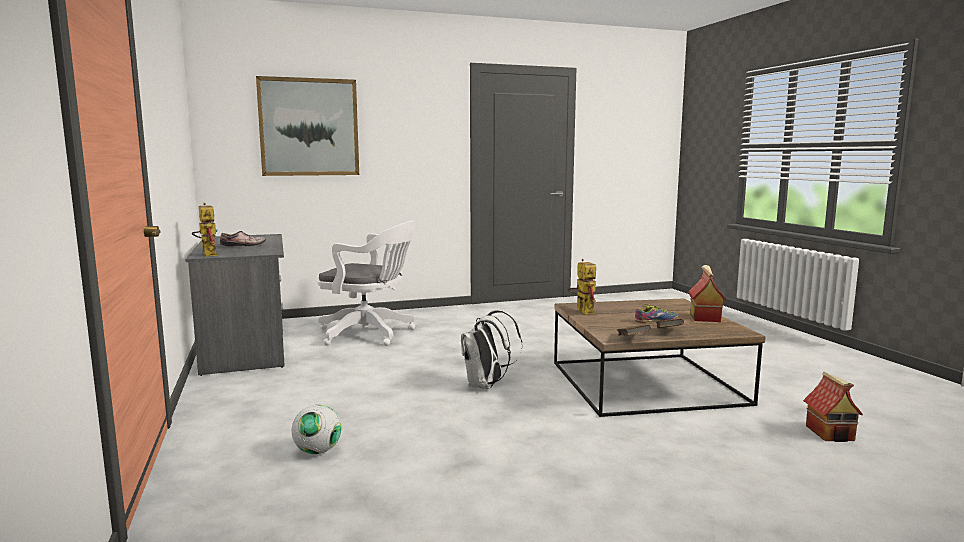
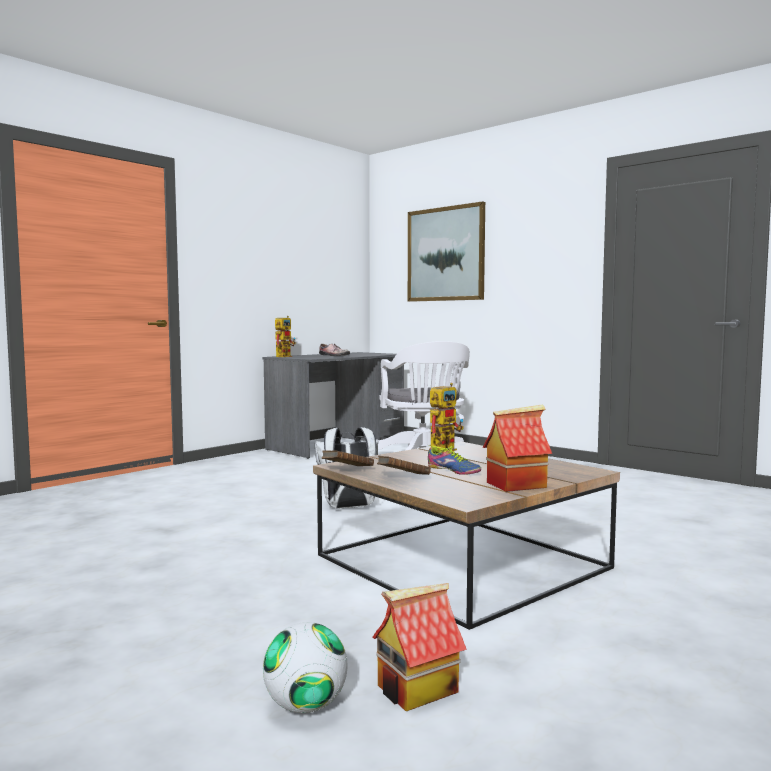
camera: 60 degrees right, 5 degrees down
(317, 451) = (161, 495): football -> football (305, 706)

